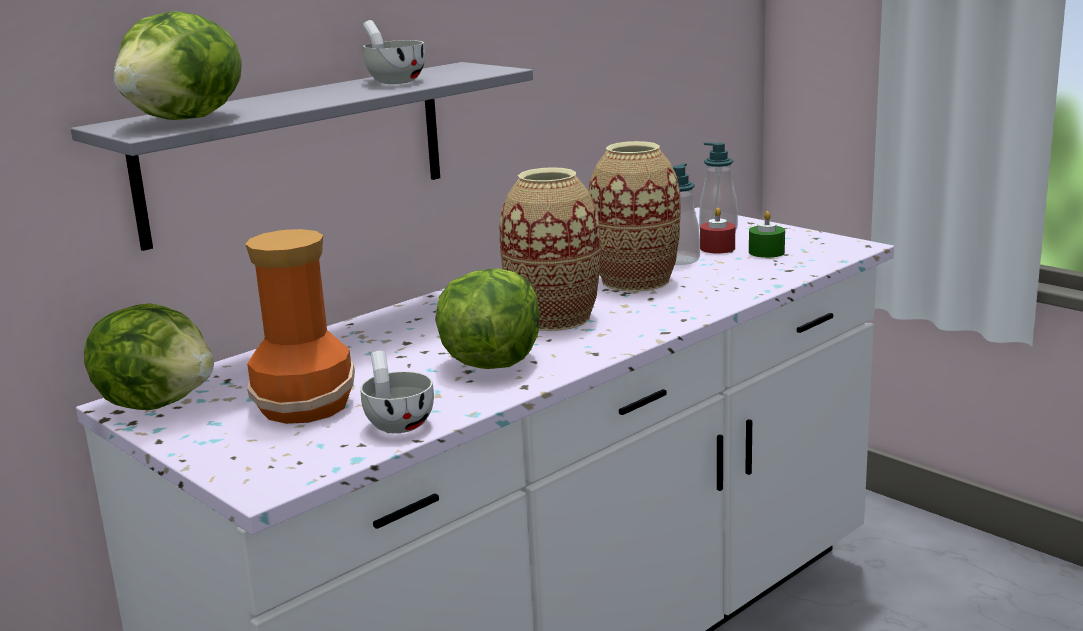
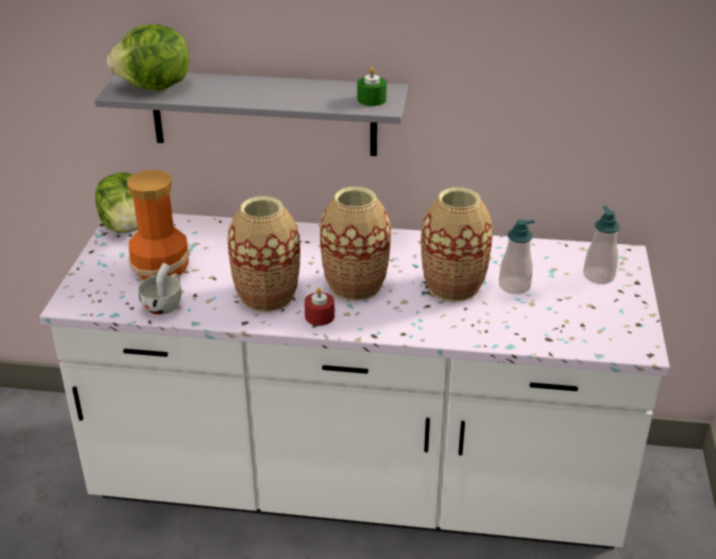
camera: 50 degrees right, 15 degrees up
(391, 81) = (313, 92): white cup -> none
(491, 362) = (267, 296): lettuce -> vase
(717, 248) = (558, 291): red candle -> red candle (319, 316)
(766, 252) = (575, 315): green candle -> green candle (371, 99)

